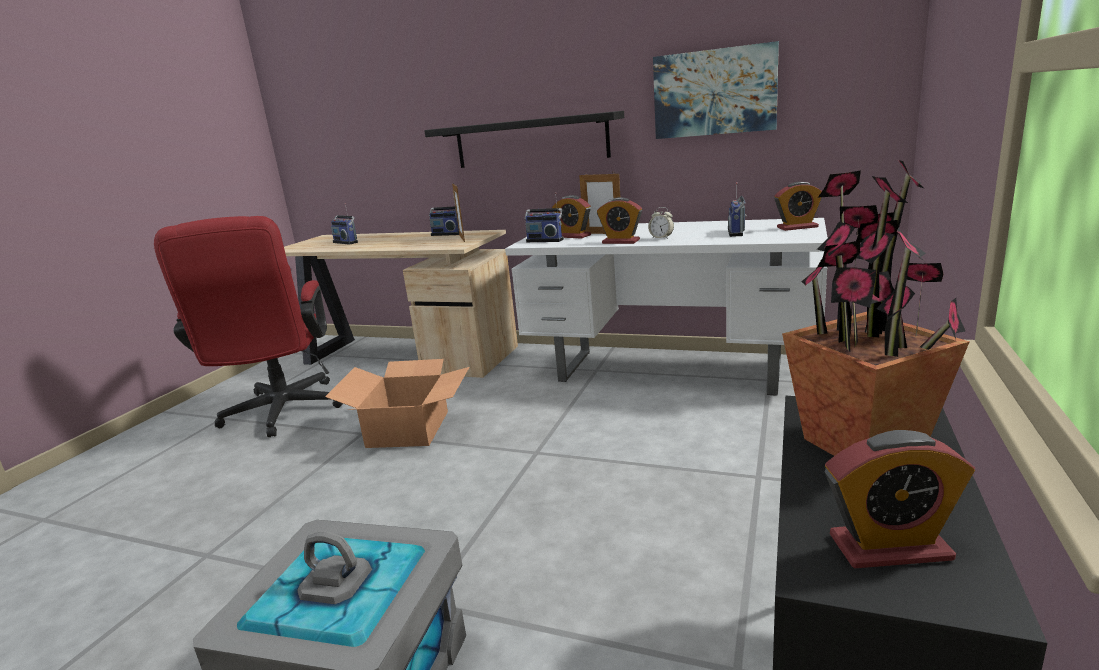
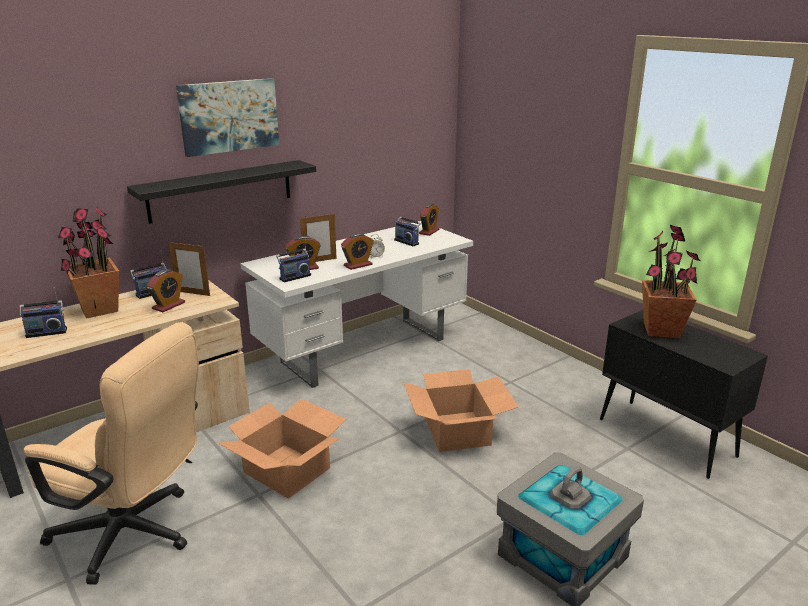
camera: 60 degrees left, 5 degrees up
(281, 414) = (134, 534): red office chair -> beige office chair
(398, 237) = (99, 309): none -> potted plant
(580, 486) = (458, 431): none -> cardboard box
(714, 92) = (358, 144): picture -> picture (229, 116)
(889, 547) = (721, 353): alarm clock -> alarm clock (168, 305)

